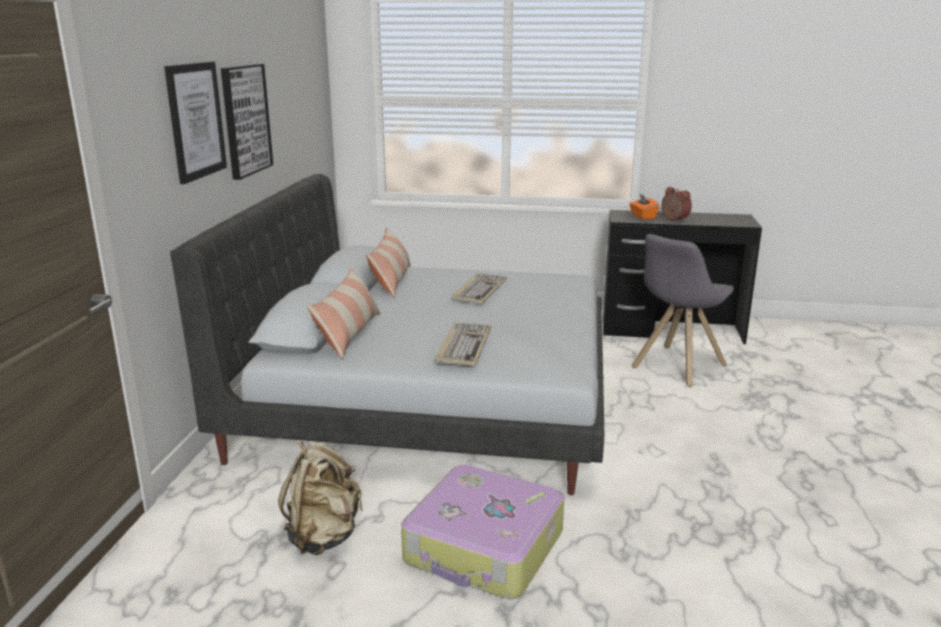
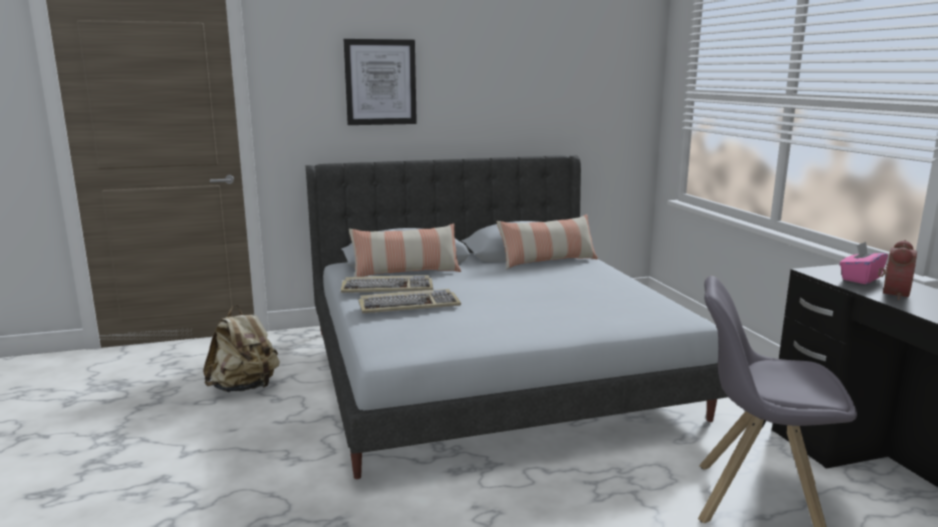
camera: 65 degrees right, 5 degrees down
(245, 120) = (463, 91): picture -> none
(479, 291) = (568, 289): keyboard -> keyboard (388, 288)
(484, 548) = (247, 451): suitcase -> none
(642, 216) = (860, 278): orange tissue box -> pink tissue box

